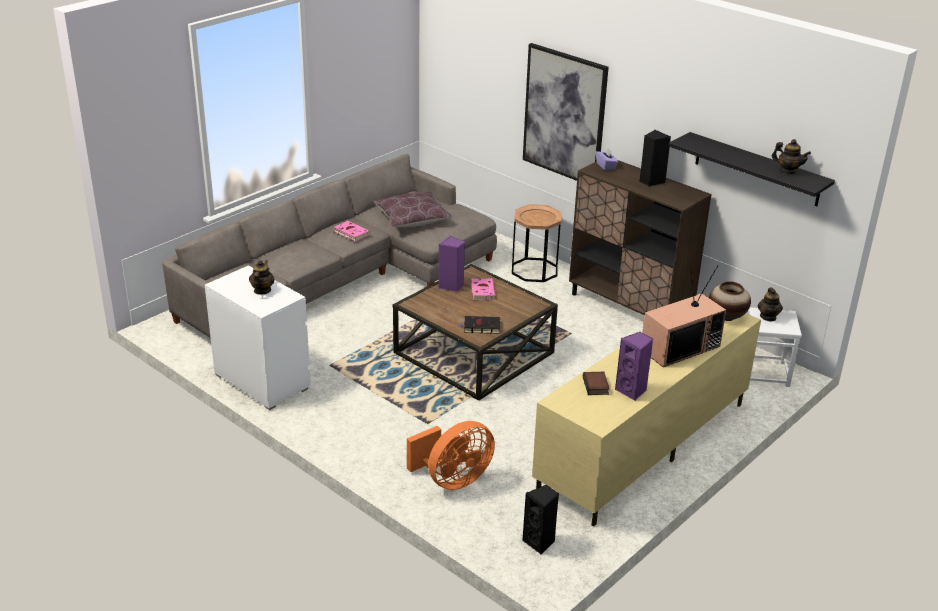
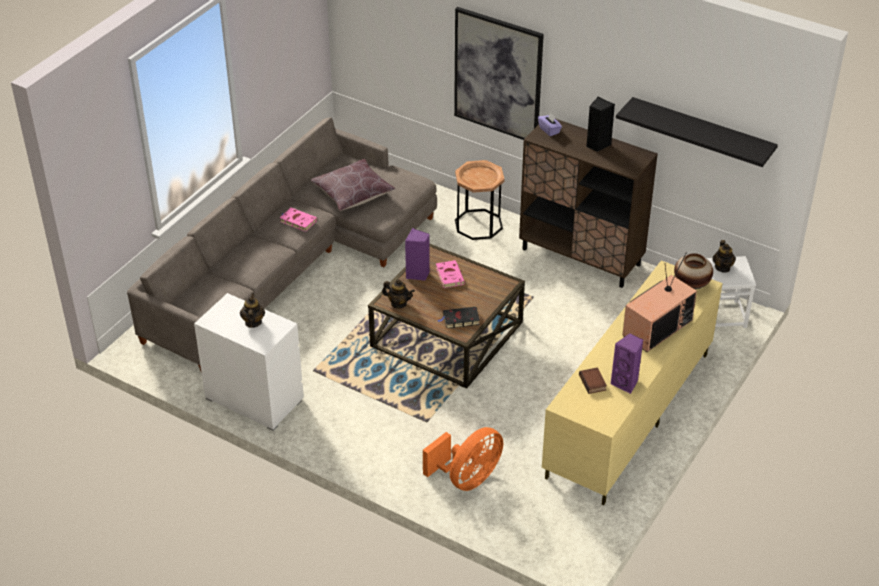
camera: 10 degrees left, 10 degrees up
(540, 542) = (561, 529): black speaker -> none
(788, 171) = (733, 138): teapot -> teapot (398, 303)

